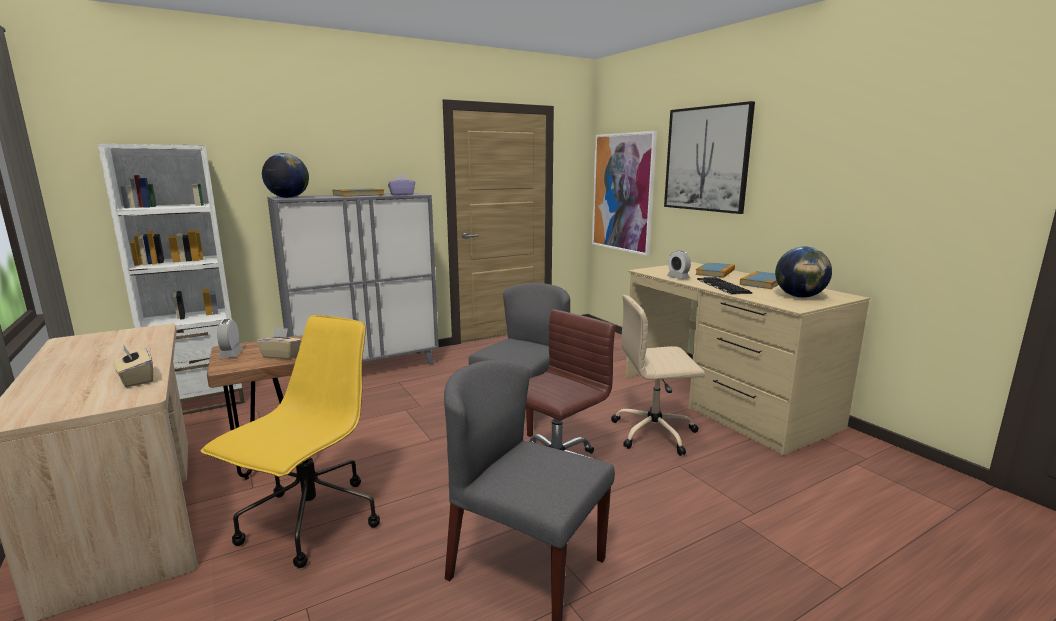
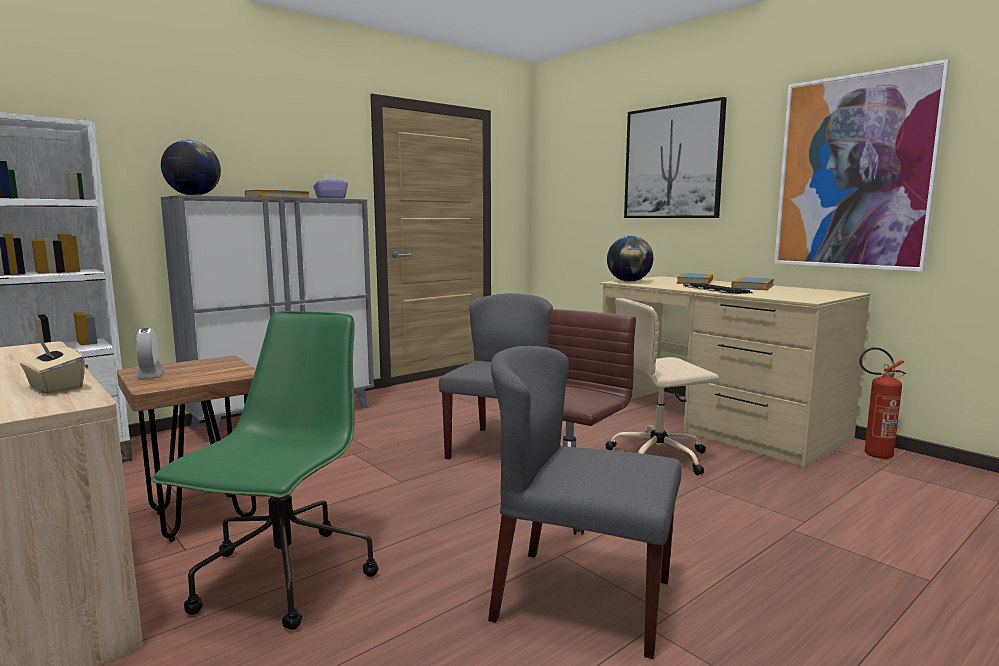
camera: 10 degrees left, 5 degrees down
(282, 355) = (222, 373): beige tissue box -> none
(310, 522) = (283, 579): yellow office chair -> green office chair
(623, 192) = (571, 207): picture -> picture (854, 172)
(678, 277) = (661, 285): alarm clock -> none
(799, 297) = (802, 294): globe -> globe (629, 281)
(856, 447) = (872, 454): none -> fire extinguisher

